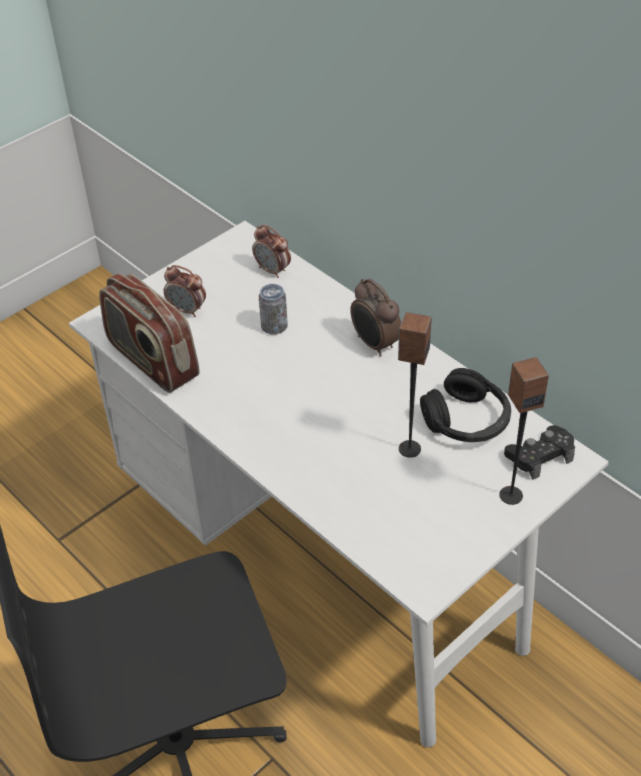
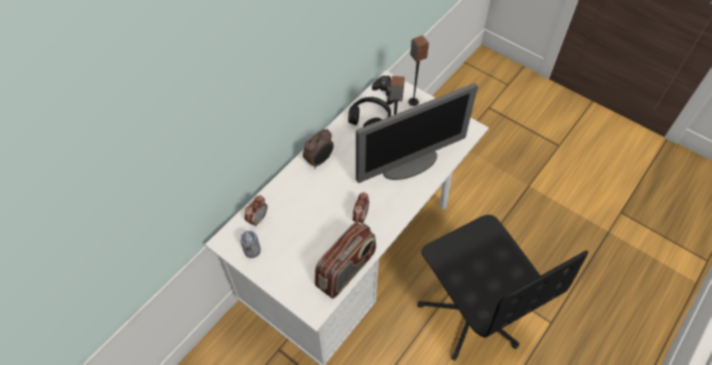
camera: 100 degrees left, 10 degrees up
(187, 310) = (298, 260): alarm clock -> alarm clock (360, 217)
(274, 326) = (309, 210): can -> can (252, 251)
(345, 468) = (410, 164): none -> monitor

